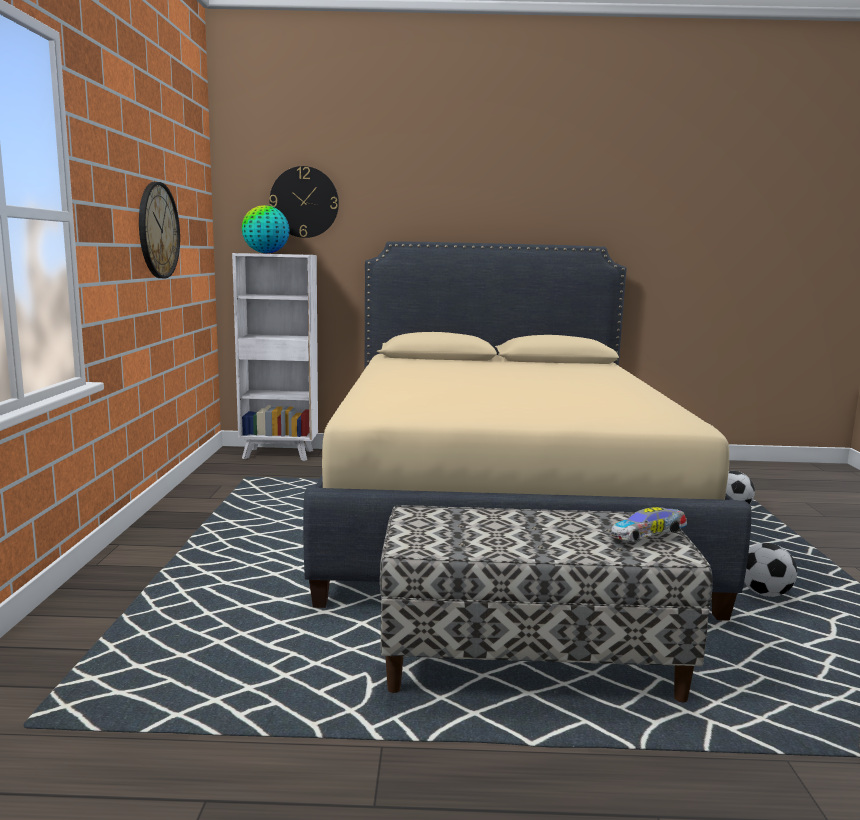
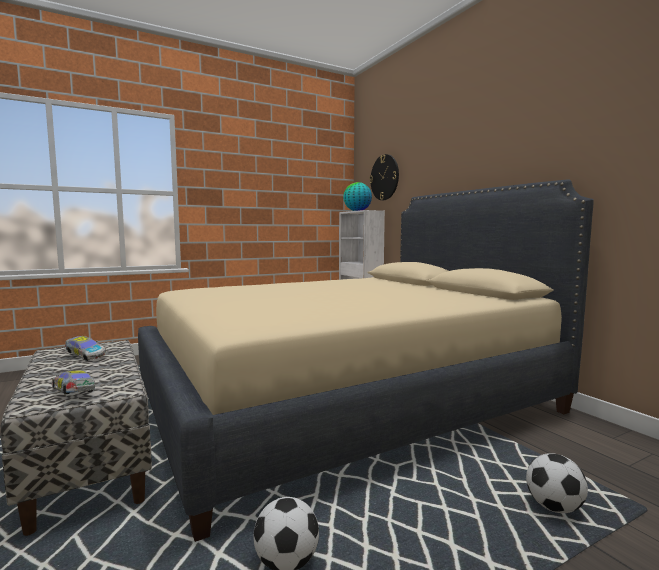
camera: 60 degrees right, 5 degrees down
(158, 230) = (271, 200): wall clock -> none
(472, 529) = (85, 356): none -> toy car

